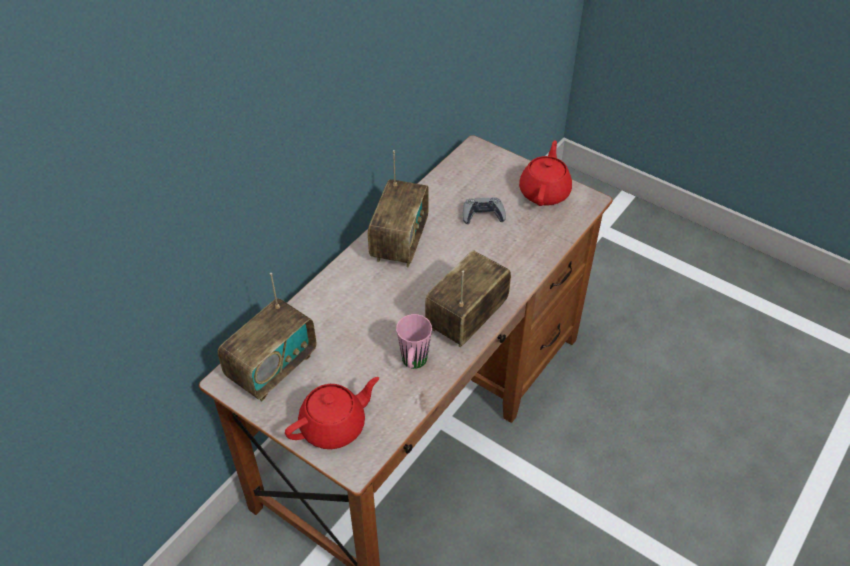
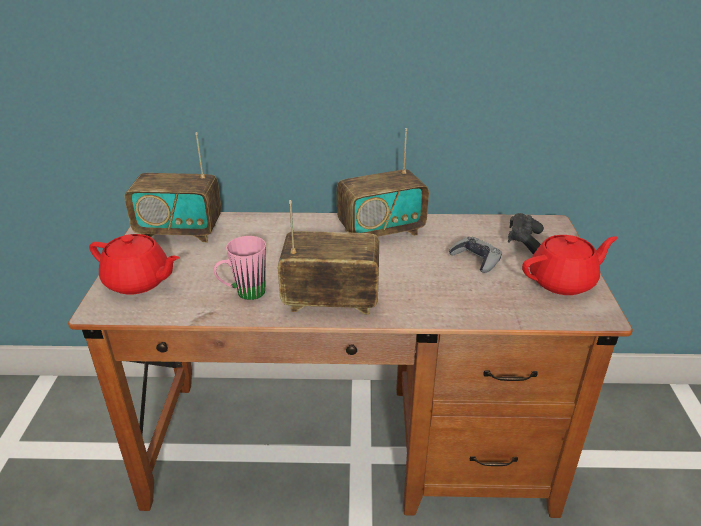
camera: 55 degrees right, 15 degrees down
(485, 177) = (524, 242): none -> black game controller

